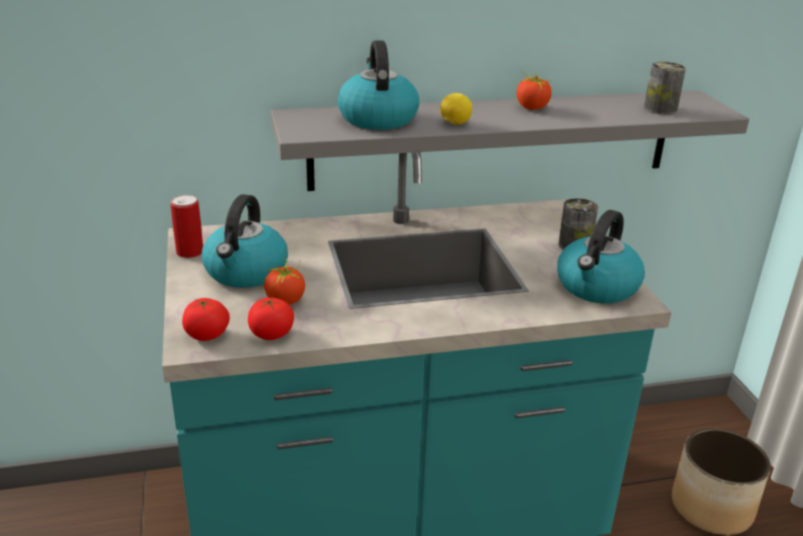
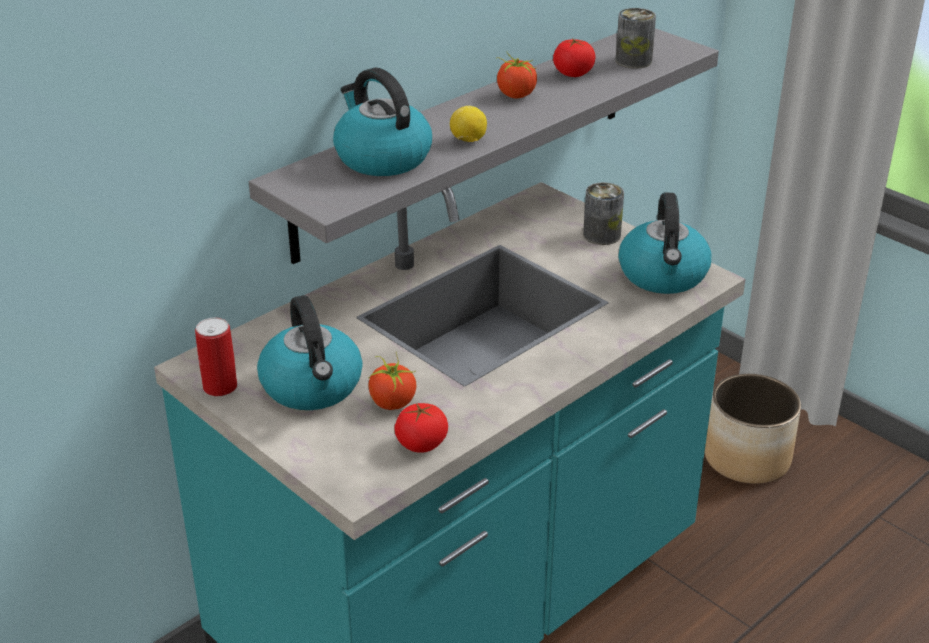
camera: 30 degrees left, 5 degrees up
(207, 335) = (358, 472): tomato -> tomato (573, 73)

